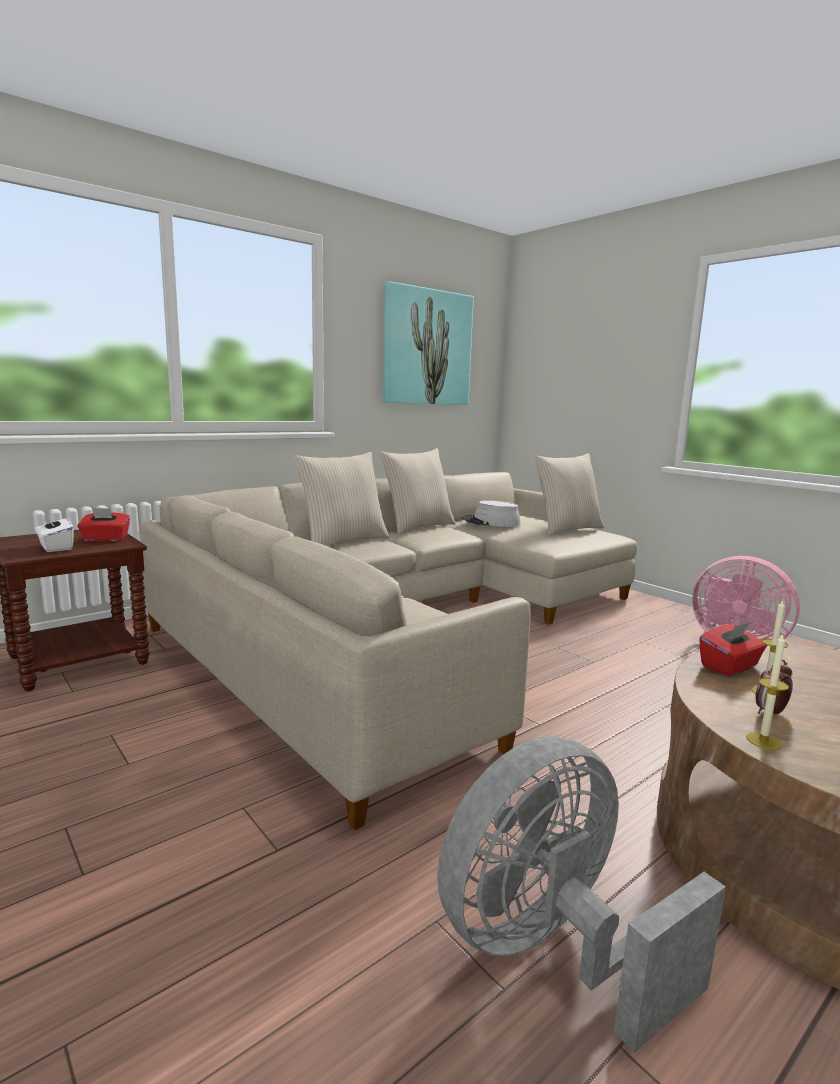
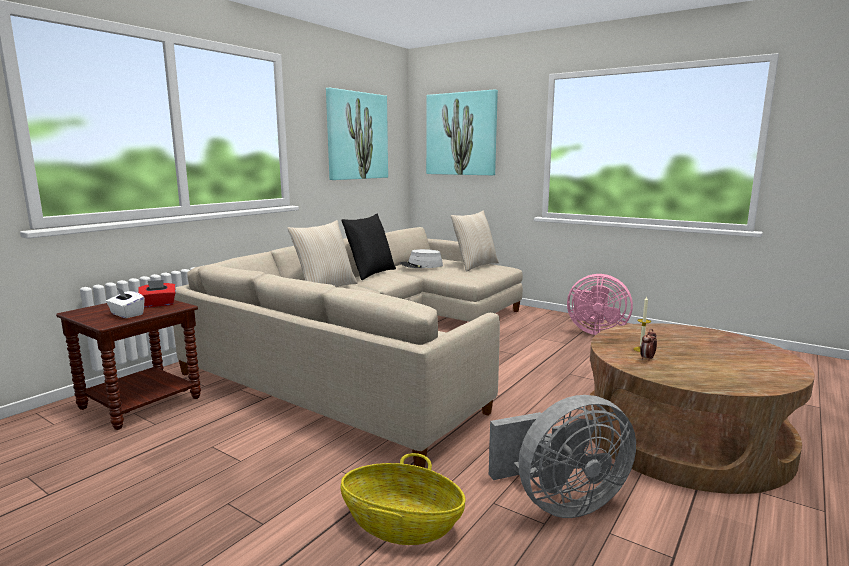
camera: 15 degrees left, 0 degrees up
(269, 927) = (401, 525): none -> basket
(417, 527) = (370, 273): beige pillow -> black pillow
(552, 950) = (560, 503): grey fan -> grey fan turned 150 degrees counterclockwise
(571, 348) = (461, 134): none -> picture
(730, 666) = (617, 339): red tissue box -> none
(763, 741) = (649, 372): candle -> none

